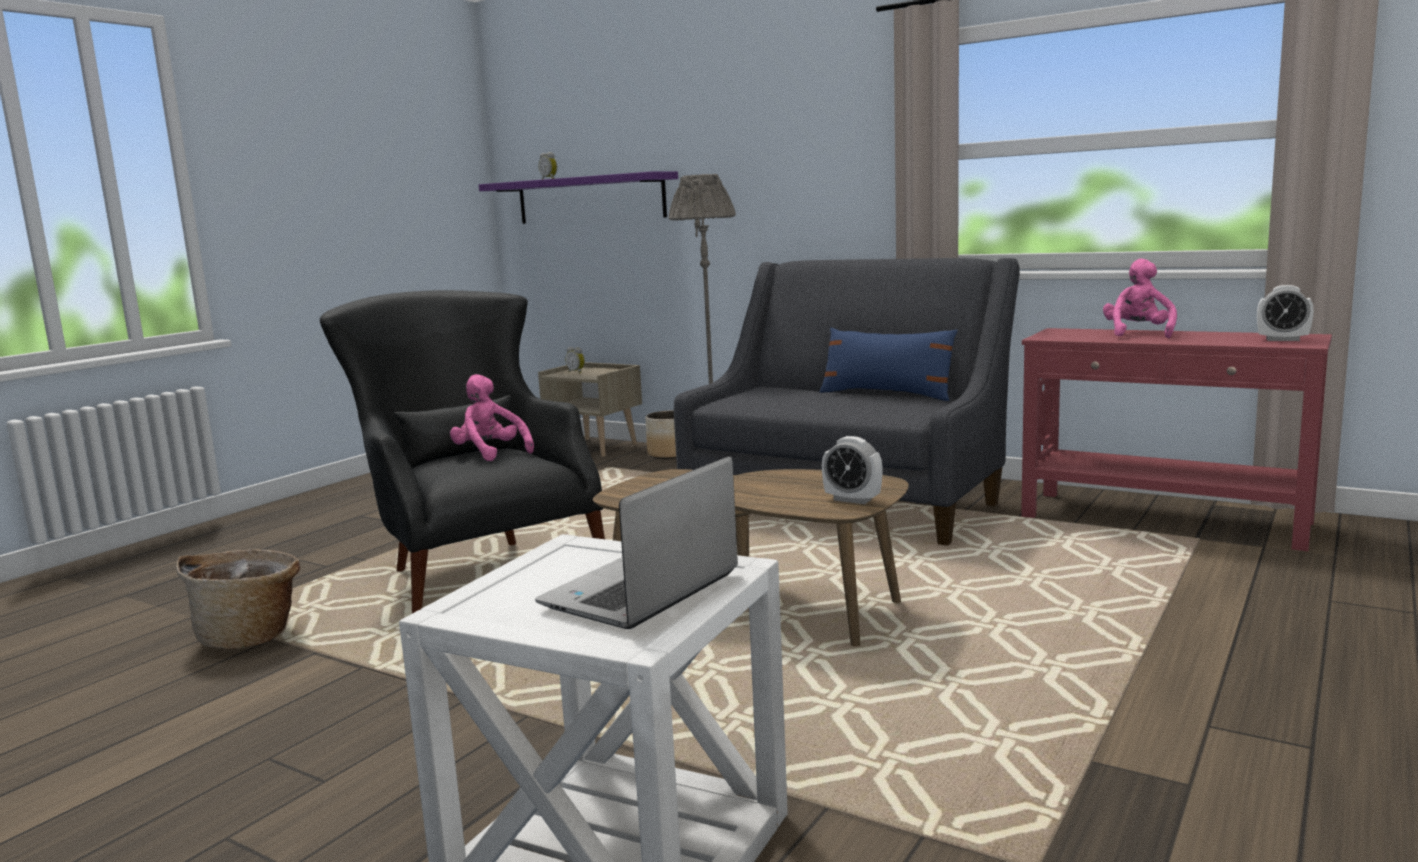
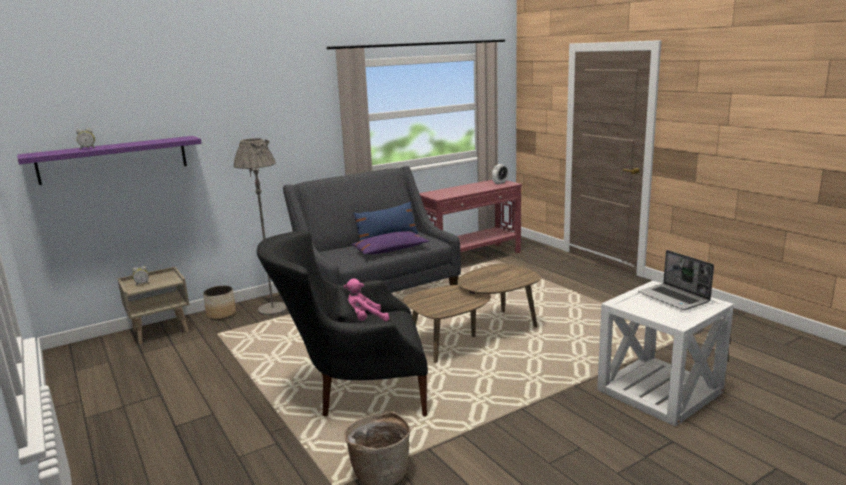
camera: 65 degrees left, 5 degrees up
(819, 407) = (390, 250): none -> purple pillow
(852, 500) = (519, 273): alarm clock -> none
(1138, 334) = (456, 189): pink plush toy -> none

